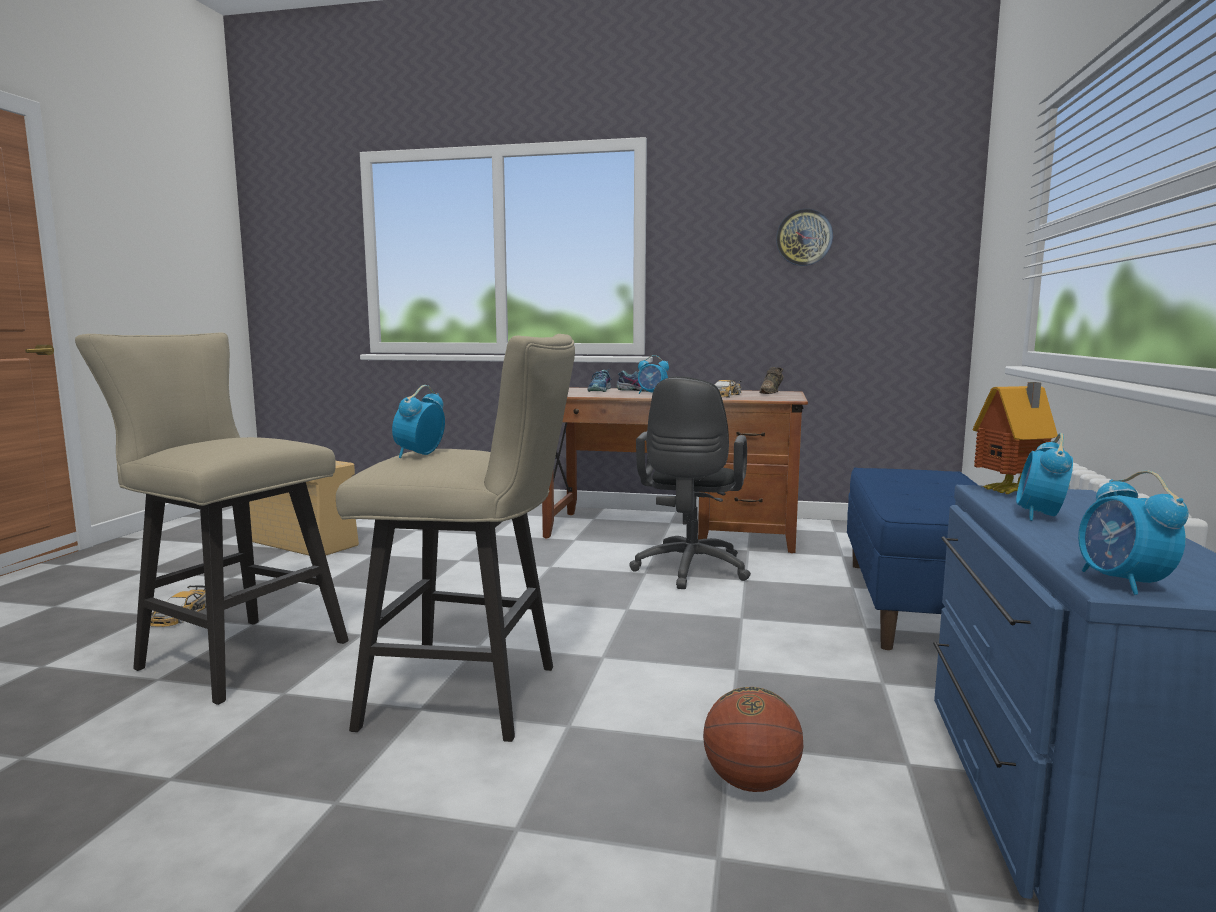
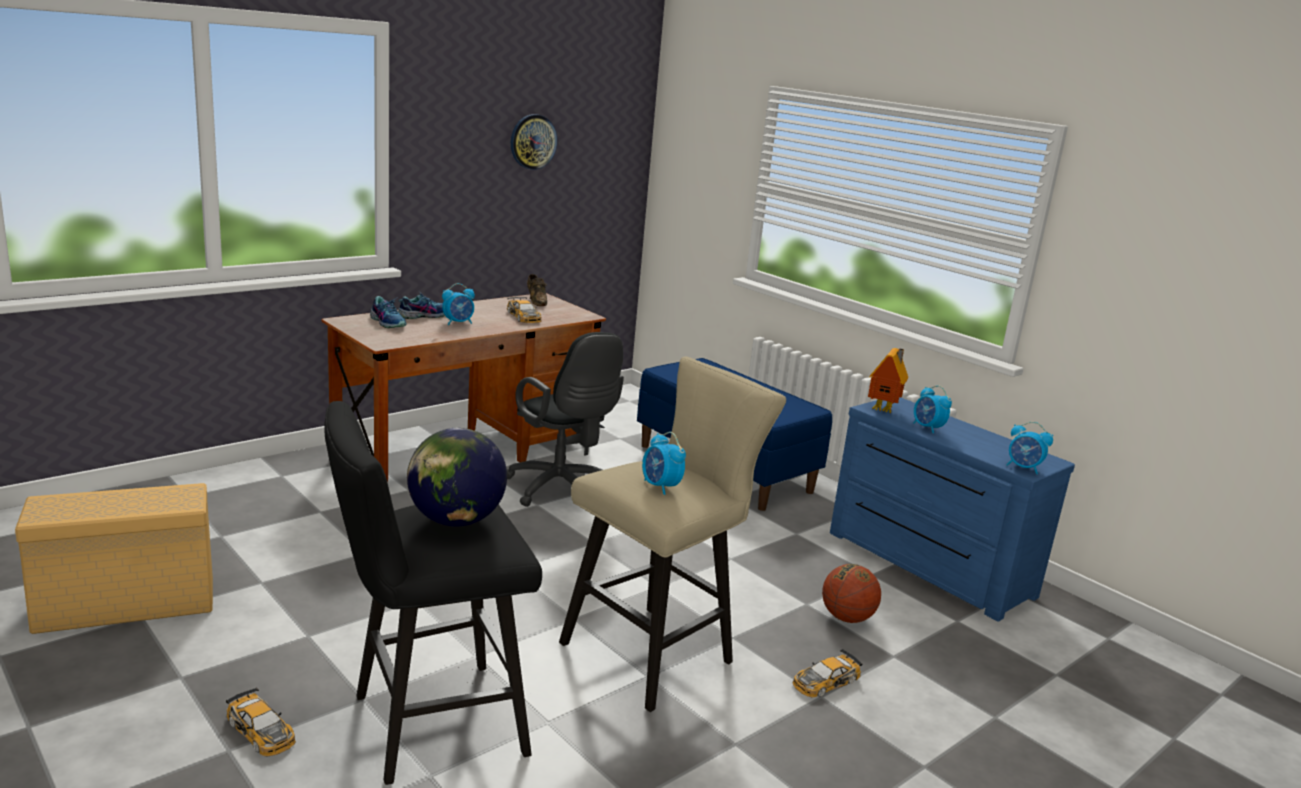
camera: 55 degrees left, 10 degrees up
(230, 440) = (456, 521): none -> globe
(233, 654) = (426, 726): beige stool -> black stool
(558, 819) = (825, 681): none -> toy car

